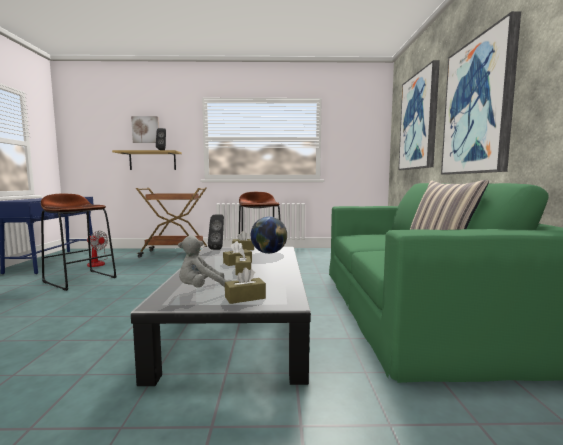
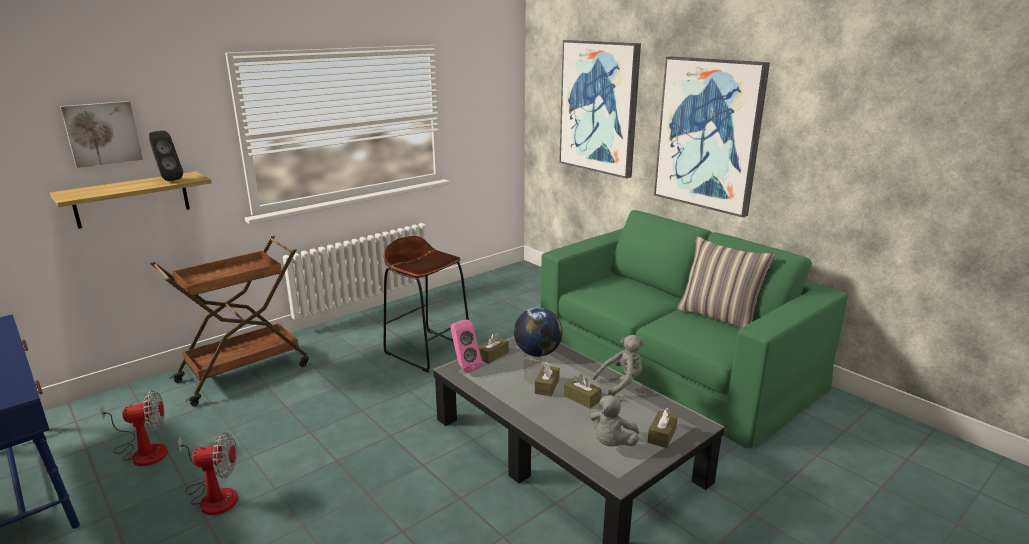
camera: 40 degrees left, 15 degrees up
(80, 280) = (214, 495): brown stool -> fan
(218, 249) = (464, 367): black speaker -> pink speaker
(286, 272) = (621, 383): none -> grey plush toy

